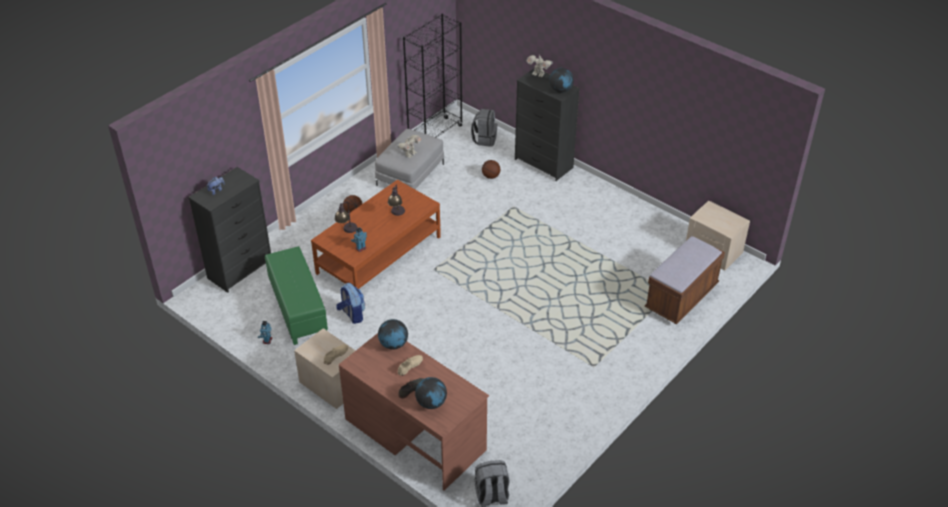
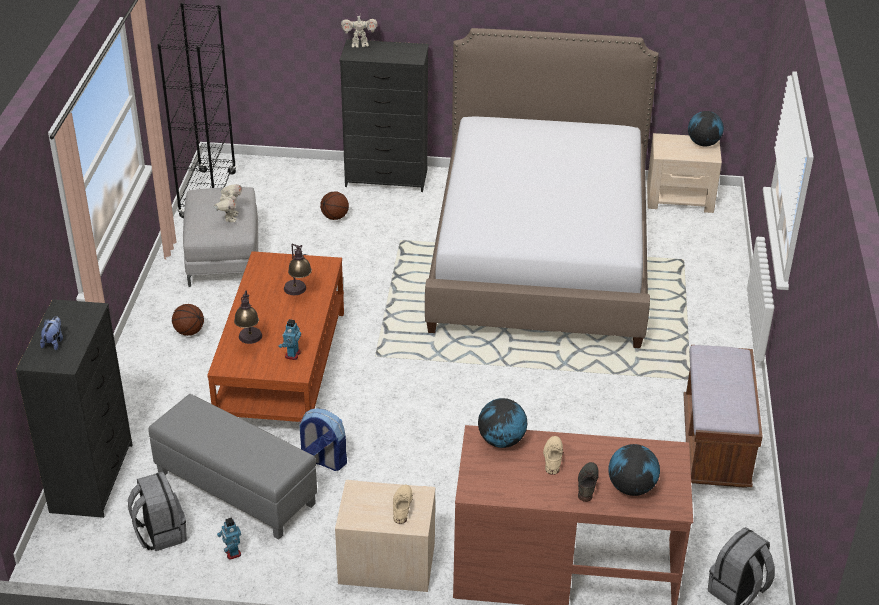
camera: 35 degrees left, 5 degrees down
(297, 308) = (235, 489): green ottoman -> grey ottoman
(484, 139) = (281, 177): grey backpack -> grey backpack (160, 533)
(560, 90) = (408, 53): globe -> globe (703, 143)
(587, 249) = (541, 253): none -> bed
(681, 298) = (700, 260): brown bench -> brown bench (715, 445)

